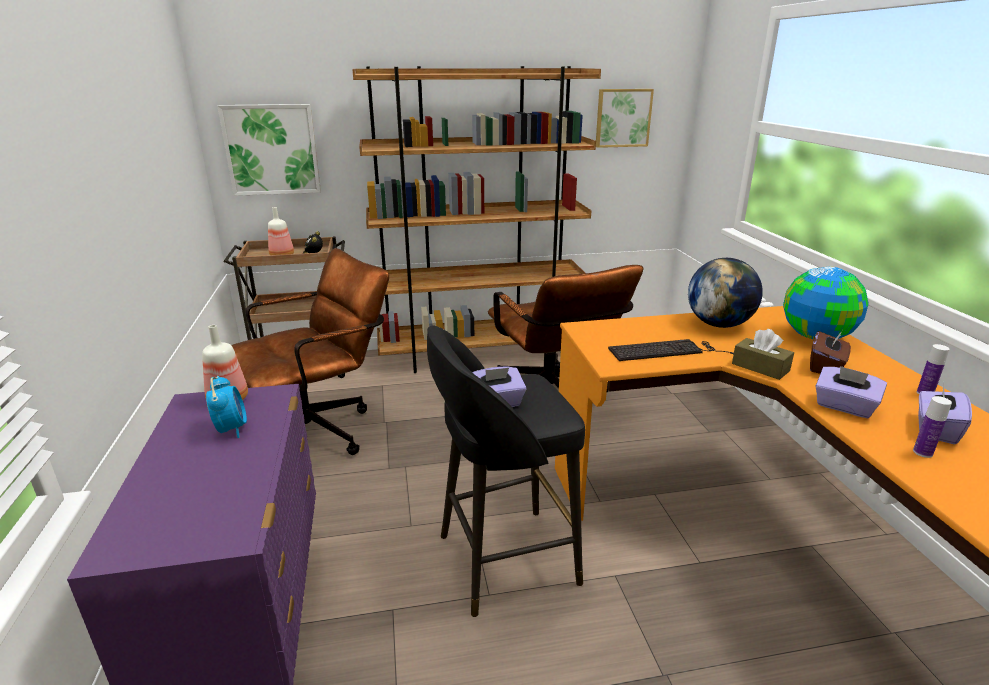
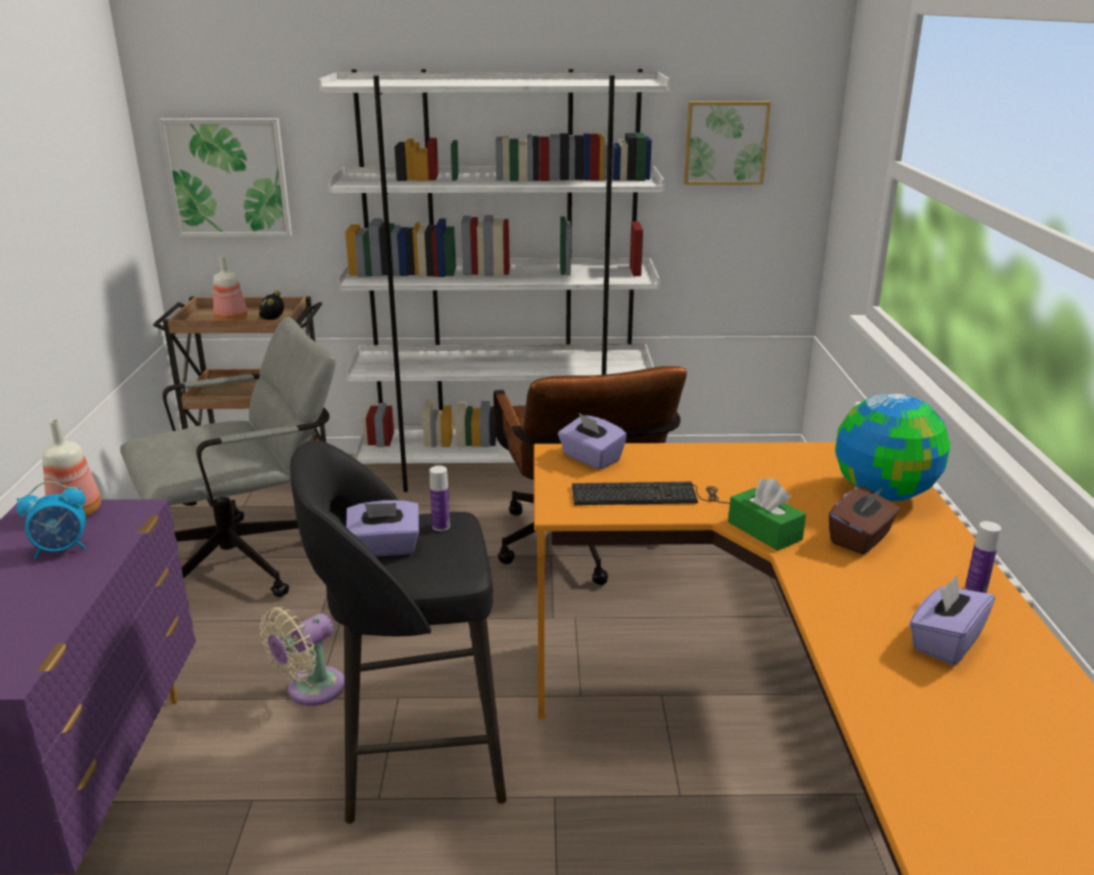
camera: 10 degrees right, 0 degrees up
(231, 429) = (62, 549): alarm clock -> alarm clock turned 75 degrees clockwise
(319, 430) = (249, 560): brown office chair -> grey office chair
(404, 520) = (310, 690): none -> beige fan
(480, 354) = (505, 472): brown bookcase -> white bookcase
(719, 324) = (754, 463): globe -> none
(760, 367) = (764, 531): brown tissue box -> green tissue box
(844, 407) = (839, 598): purple tissue box -> purple tissue box (591, 458)
(922, 452) = (897, 671): bottle -> bottle (441, 526)

